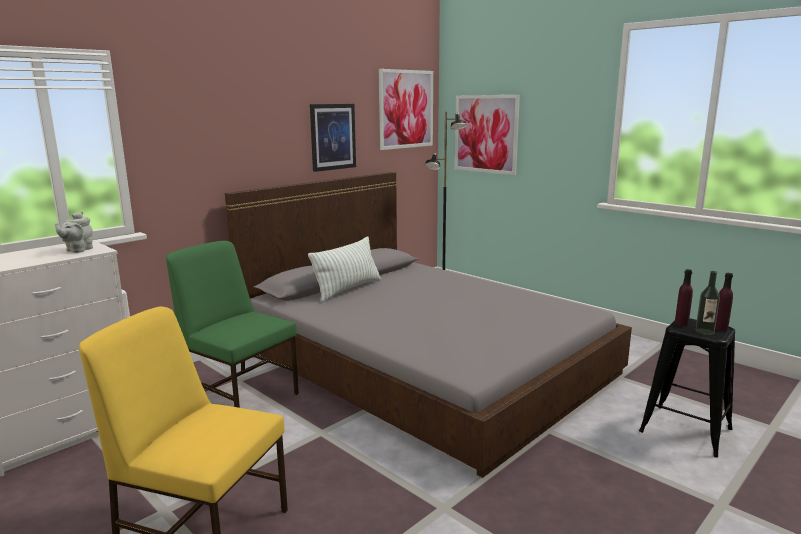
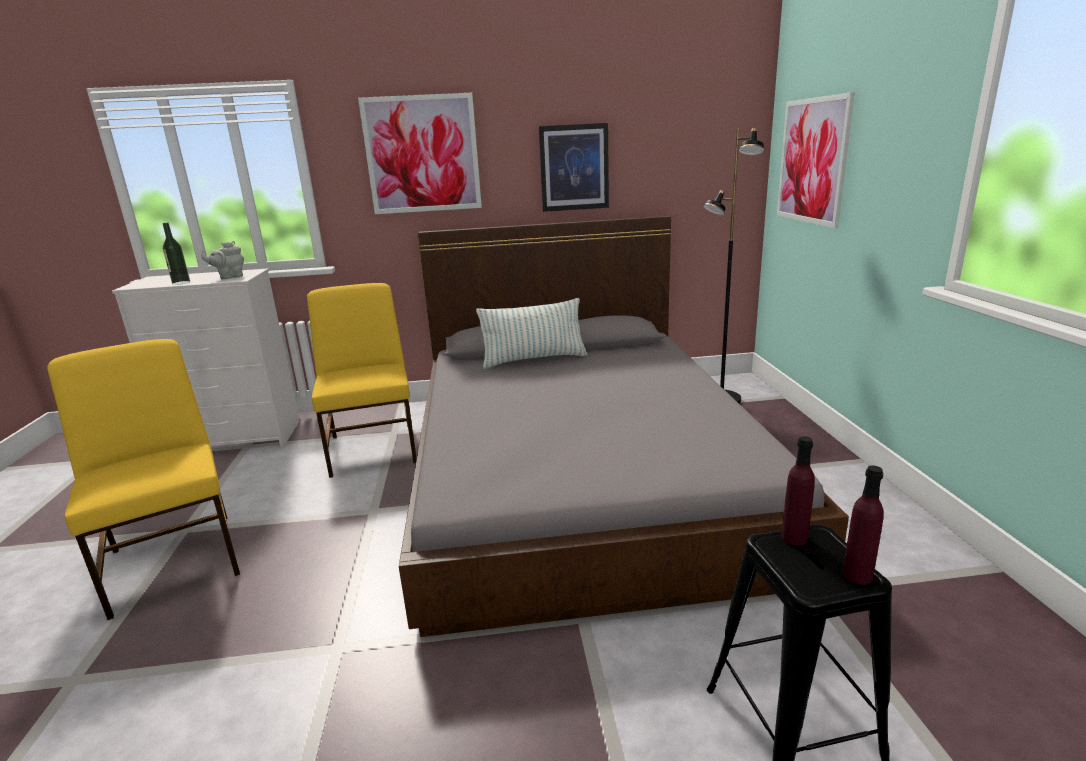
camera: 40 degrees right, 5 degrees up
(240, 396) = (374, 448): green chair -> yellow chair
(406, 109) = (704, 127): picture -> picture (422, 154)
(704, 331) = (806, 569): bottle -> bottle (181, 283)

